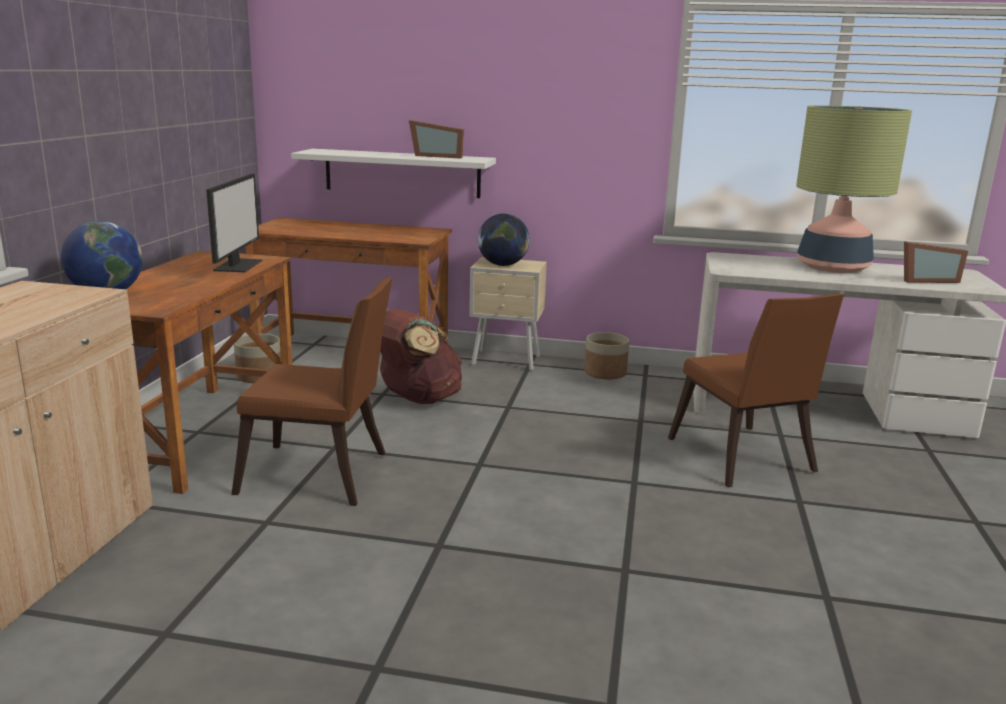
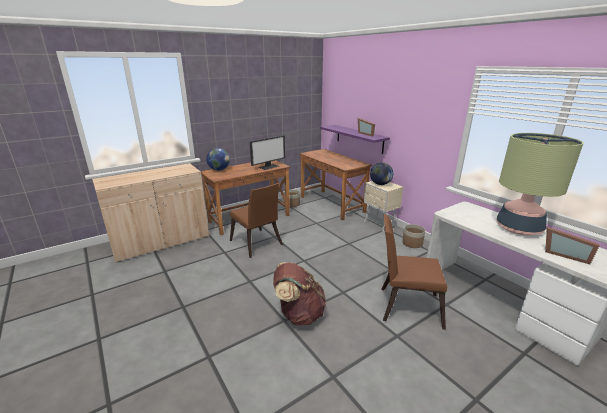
camera: 45 degrees right, 5 degrees up
(402, 173) = (359, 138): white shelf -> purple shelf
(417, 399) = (324, 229): brown backpack -> brown backpack (299, 314)
(743, 460) = (405, 306): brown chair -> brown chair turned 75 degrees clockwise

